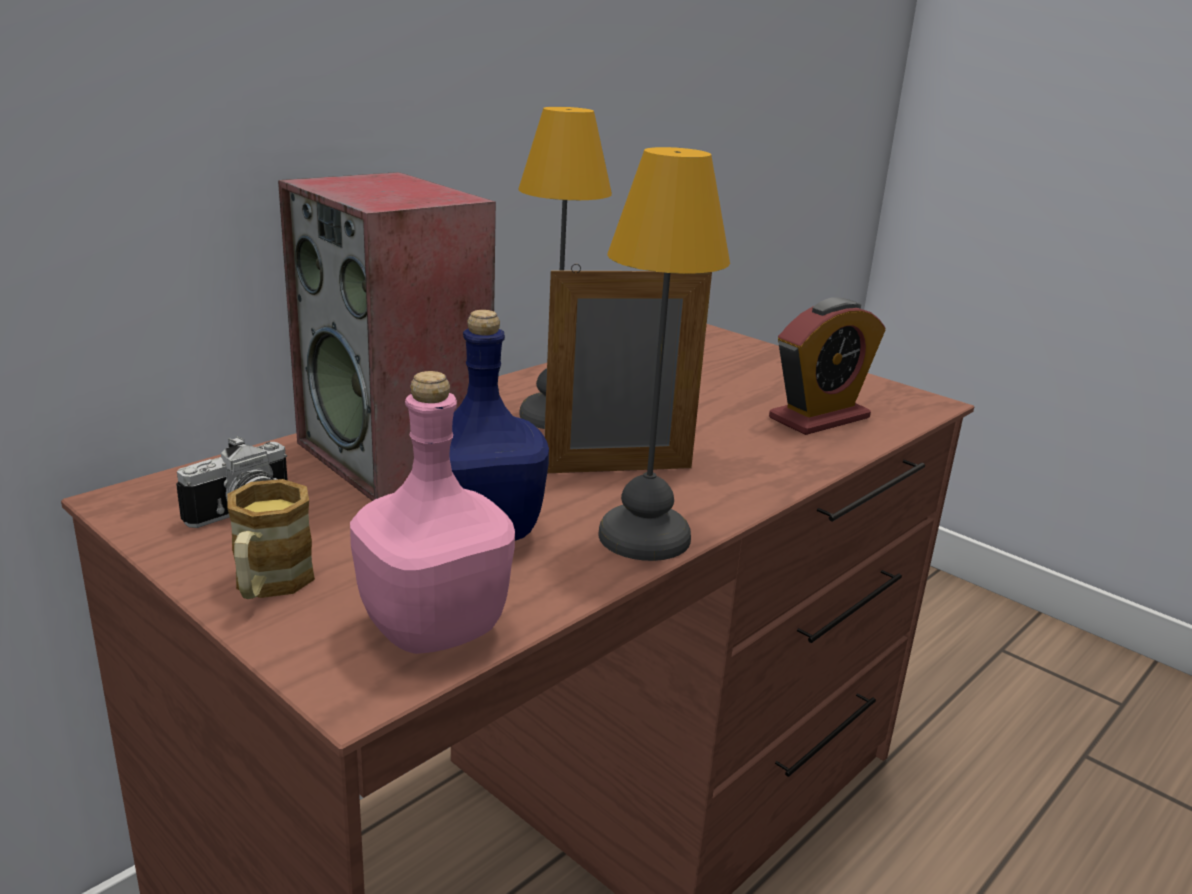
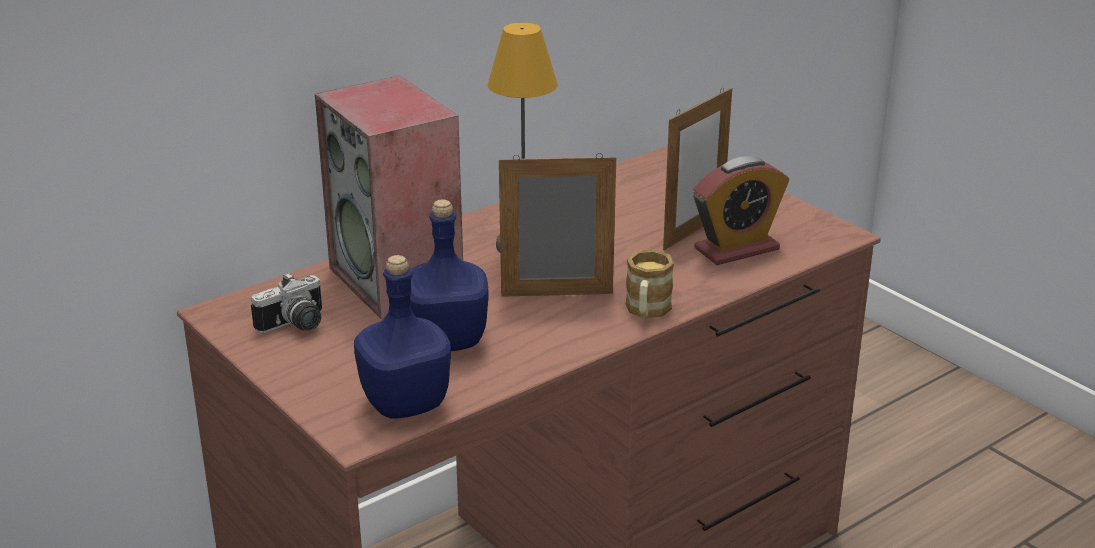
camera: 10 degrees right, 5 degrees up
(268, 585) = (308, 374): mug -> mug (646, 311)
(436, 626) = (407, 402): pink bottle -> blue bottle
(647, 537) = (559, 348): table lamp -> none
(758, 400) = (693, 231): none -> picture frame

